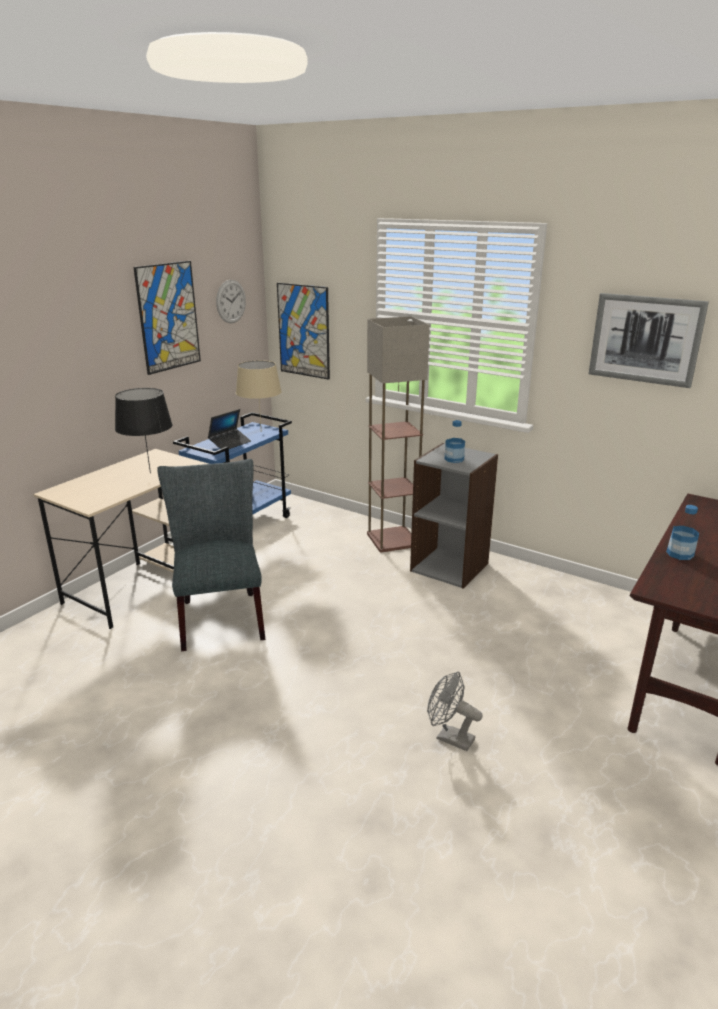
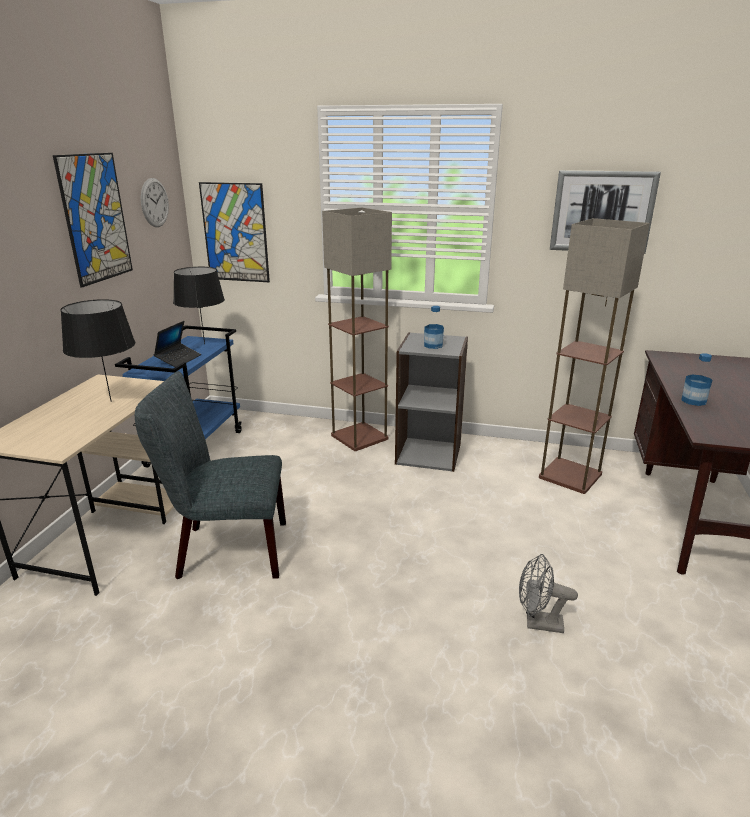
camera: 20 degrees left, 0 degrees up
(220, 616) = (225, 550): grey chair -> grey chair turned 60 degrees counterclockwise
(260, 431) = (204, 344): beige table lamp -> black table lamp
(584, 615) = (571, 476): none -> floor lamp

